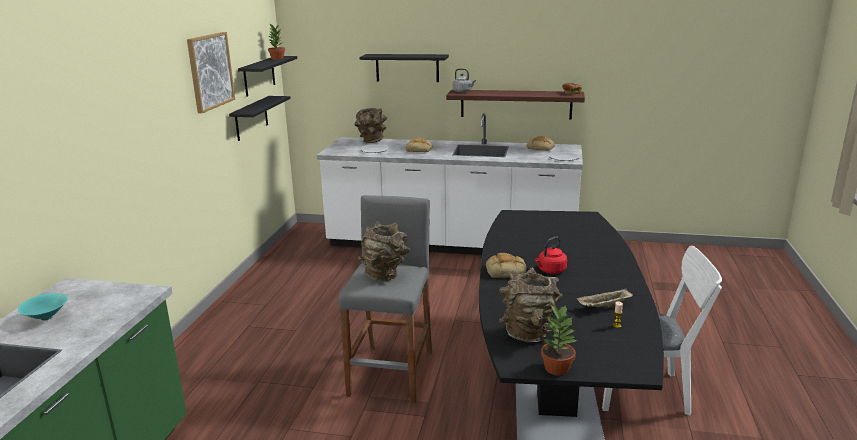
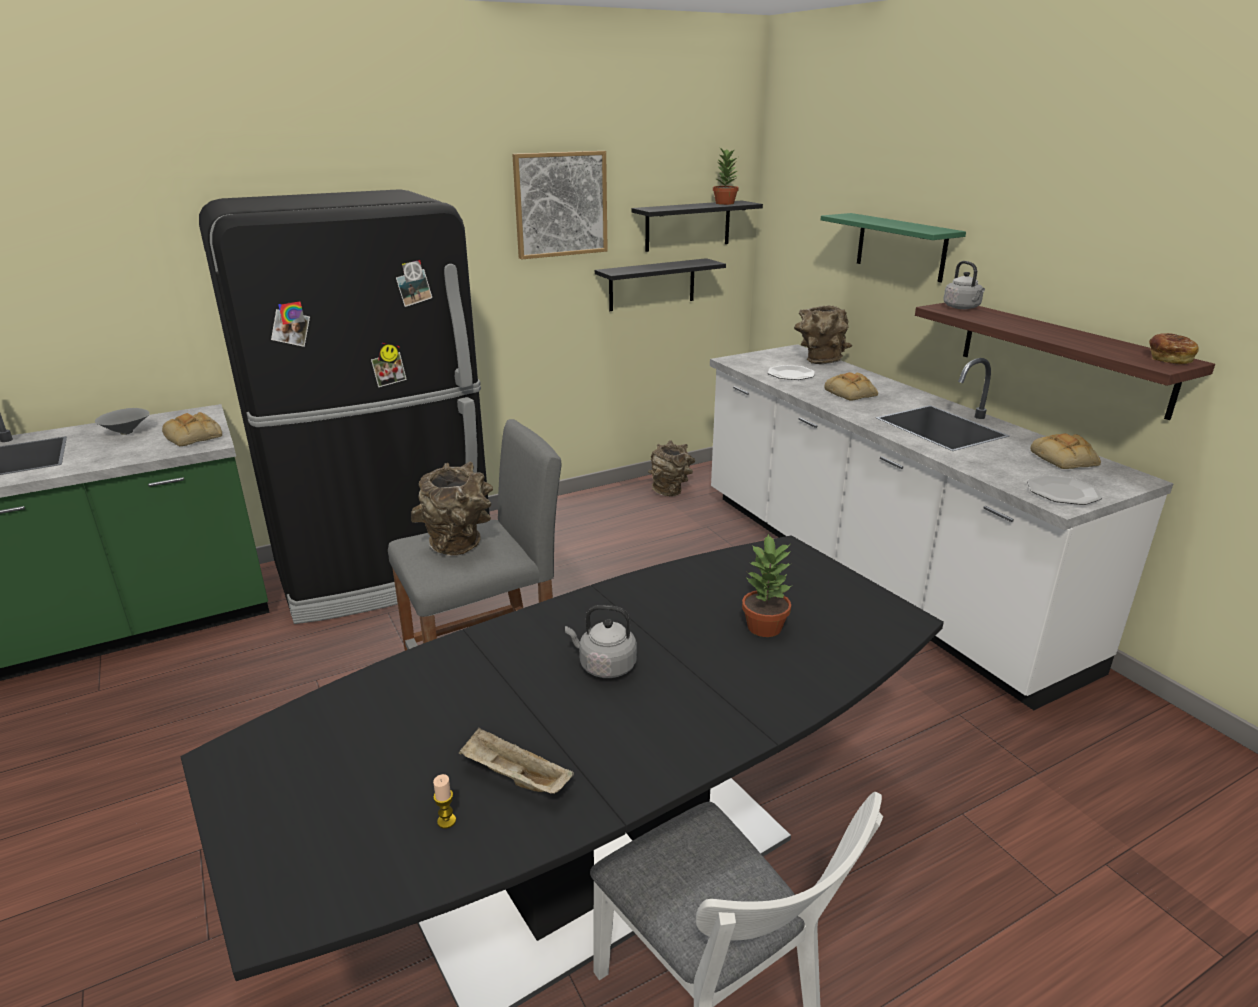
camera: 50 degrees right, 5 degrees up
(48, 317) = (128, 432): turquoise bowl -> grey bowl
(206, 367) = (387, 569): none -> black fridge
(407, 68) = (901, 247): black shelf -> green shelf
(506, 271) = (556, 625): bread -> bread (195, 437)
(529, 333) = (345, 730): brown vase -> brown vase (671, 491)
(550, 271) = (604, 666): red kettle -> grey kettle
(557, 368) = (236, 804): potted plant -> potted plant (765, 627)

